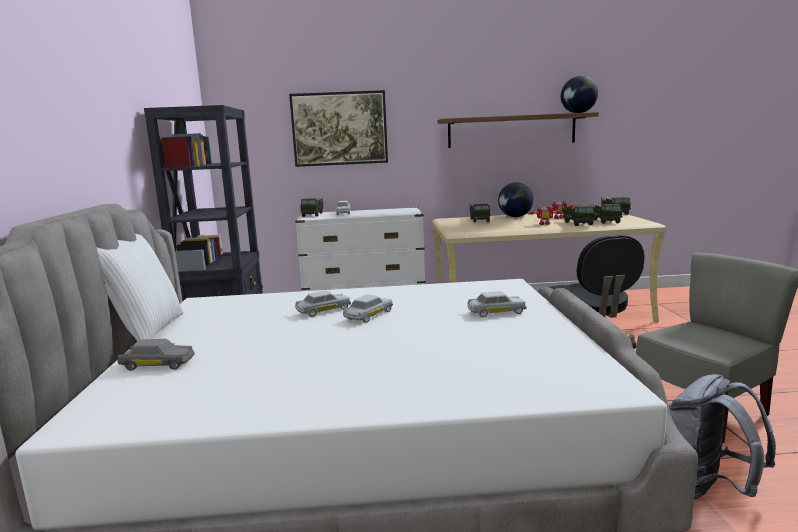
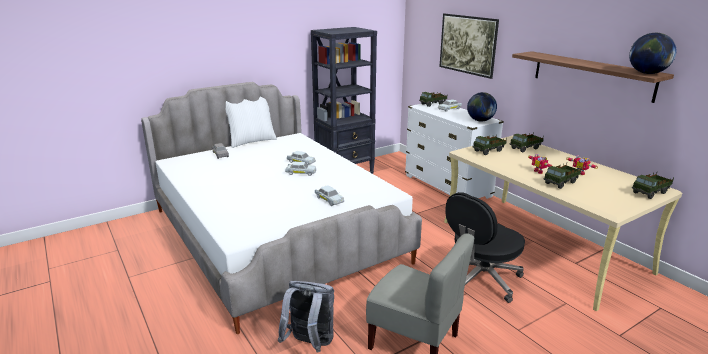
camera: 60 degrees right, 10 degrees up
(515, 217) = (561, 157): globe -> globe (480, 120)
(605, 221) = (589, 192): toy truck -> toy truck (489, 151)

